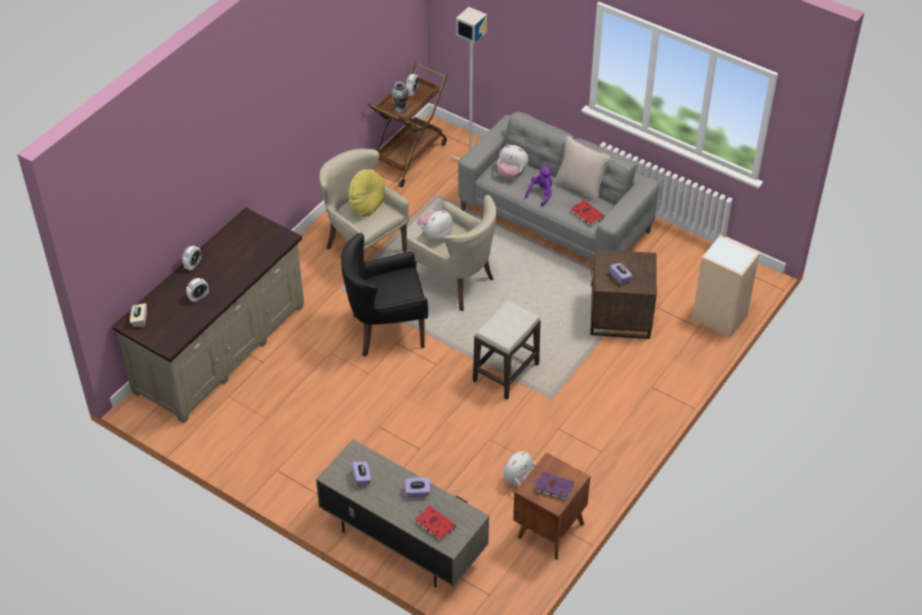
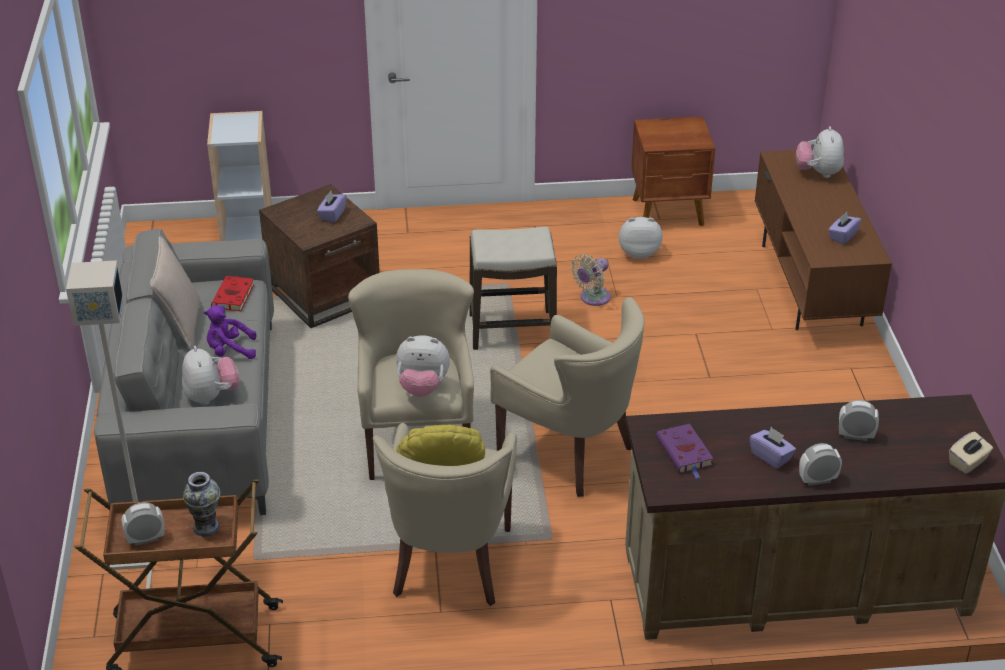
camera: 130 degrees left, 10 degrees down
(386, 331) = (568, 454): black armchair -> beige armchair
(402, 541) = (812, 285): grey tv stand -> brown tv stand
(417, 492) = (802, 198): purple tissue box -> purple tissue box (771, 457)
(434, 524) = (818, 173): red book -> plush toy
(499, 427) = (592, 298): none -> beige fan
(553, 487) = (678, 131): purple book -> purple book (685, 453)

